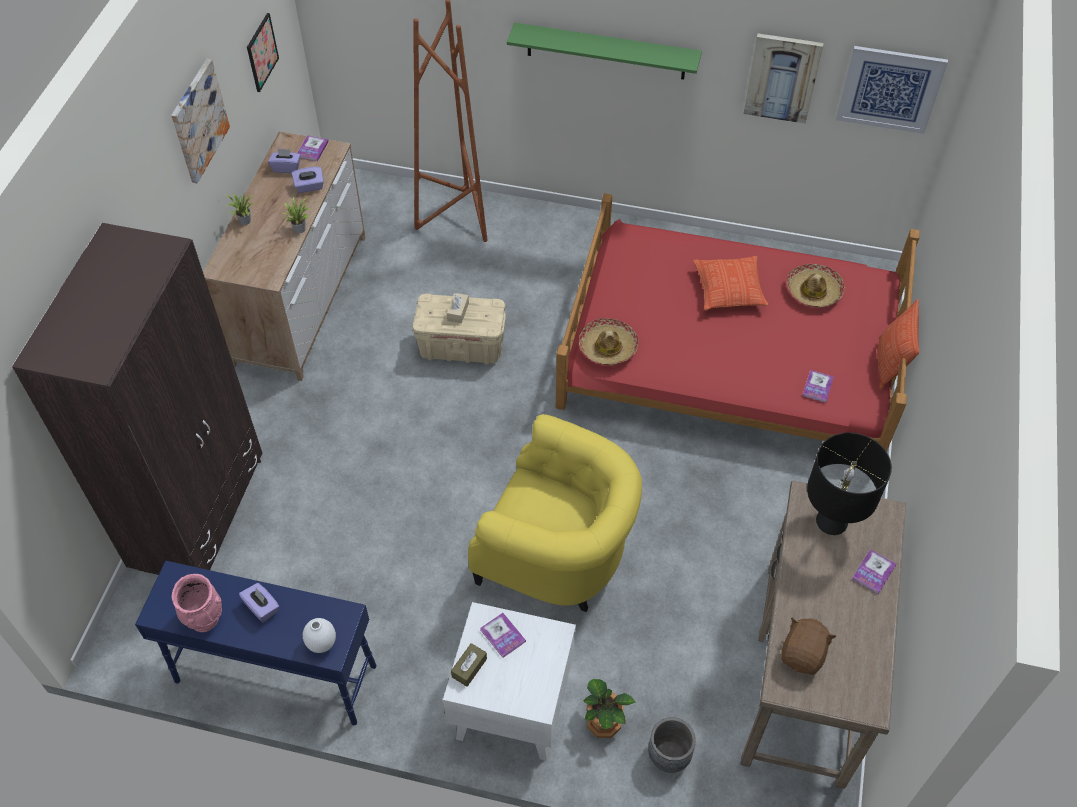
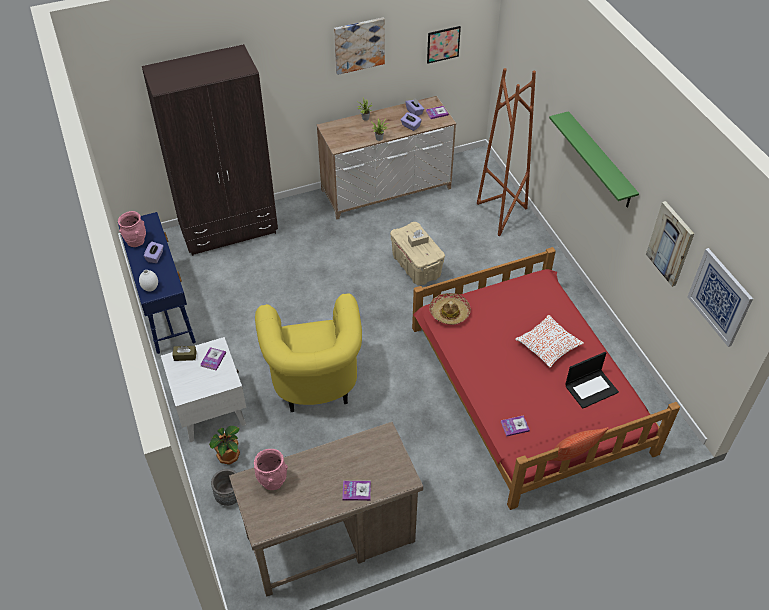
camera: 55 degrees right, 5 degrees down
(729, 291) = (548, 346): orange pillow -> white pillow
(803, 654) = (273, 481): brown plush toy -> pink vase
(813, 291) = (591, 388): hat -> laptop
(831, 523) = (375, 454): black table lamp -> none

